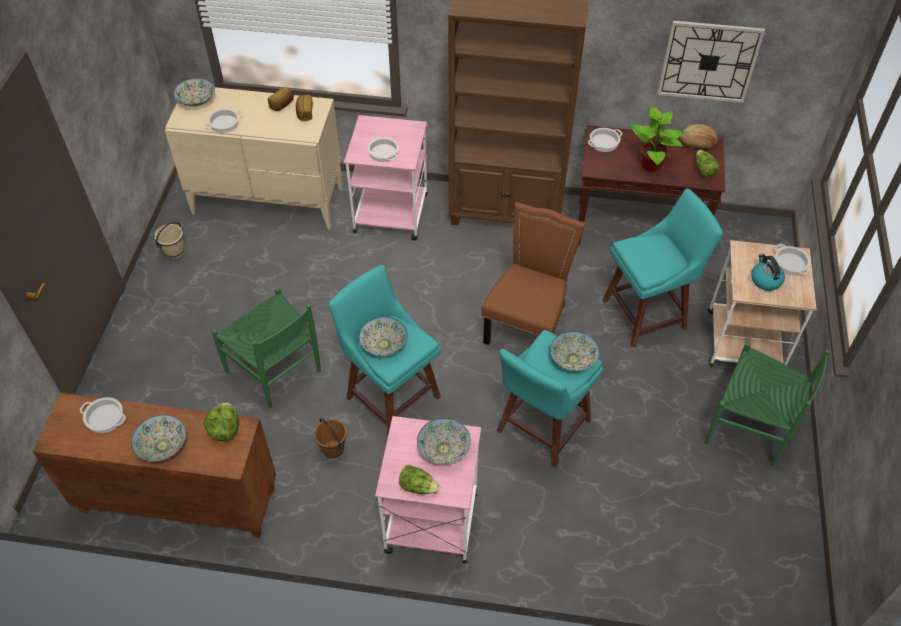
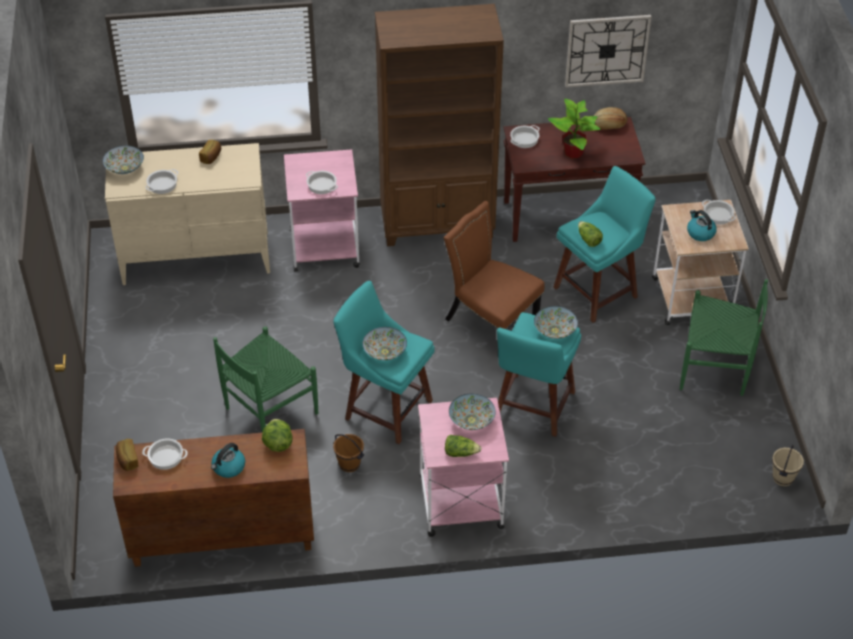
camera: 15 degrees left, 5 degrees down
(162, 446) = (228, 467): bowl -> kettle
(175, 252) = (121, 324): beige bucket -> beige bucket (783, 478)
(276, 371) = (269, 410): green chair -> green chair turned 105 degrees clockwise
(305, 113) = (237, 161): bread -> bread (127, 460)
(527, 326) = (491, 324): brown chair -> brown chair turned 60 degrees counterclockwise
(703, 169) = (621, 148): lettuce -> lettuce (588, 239)

